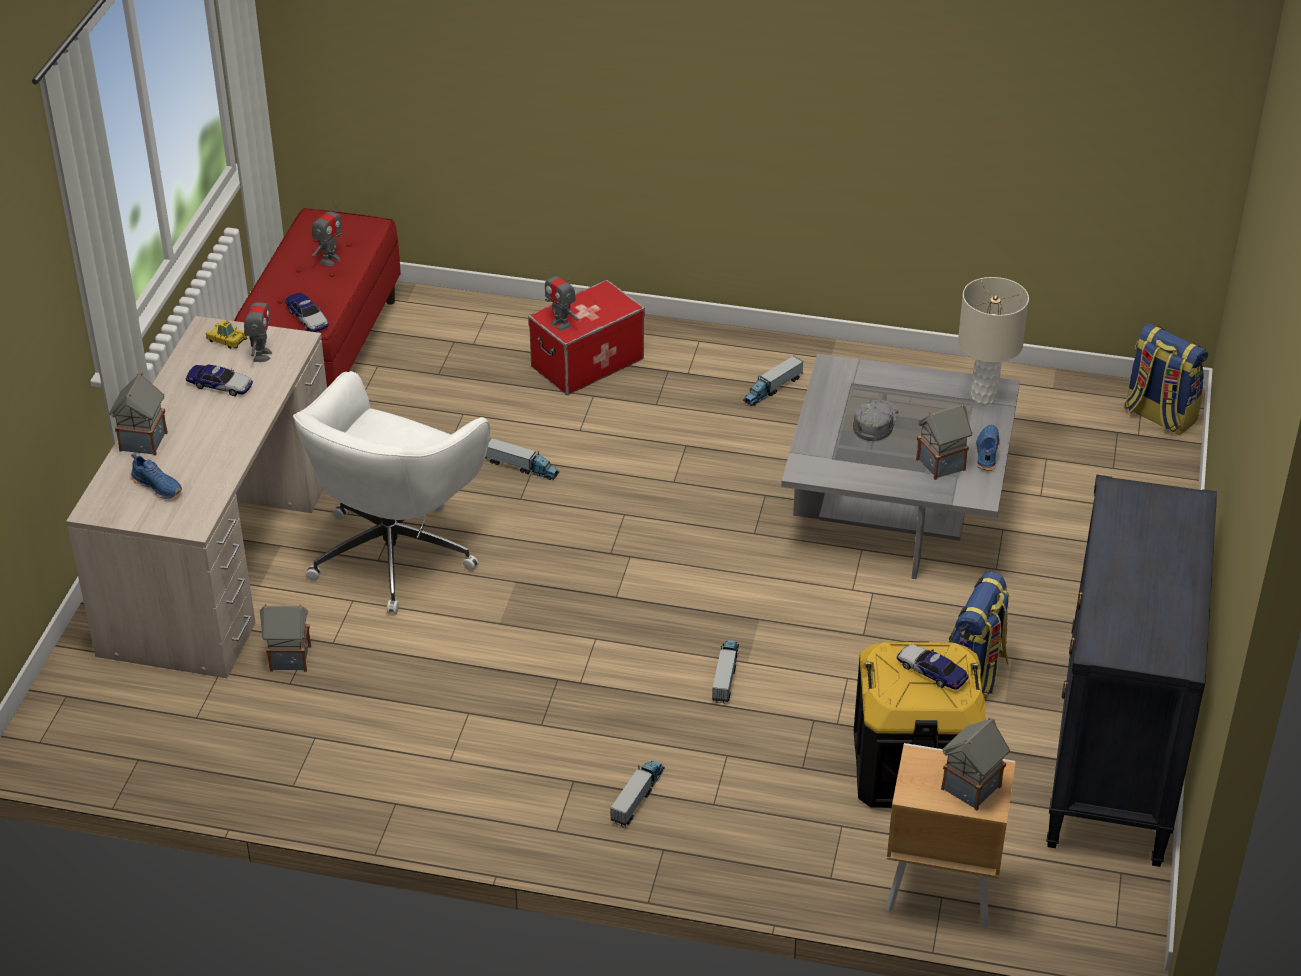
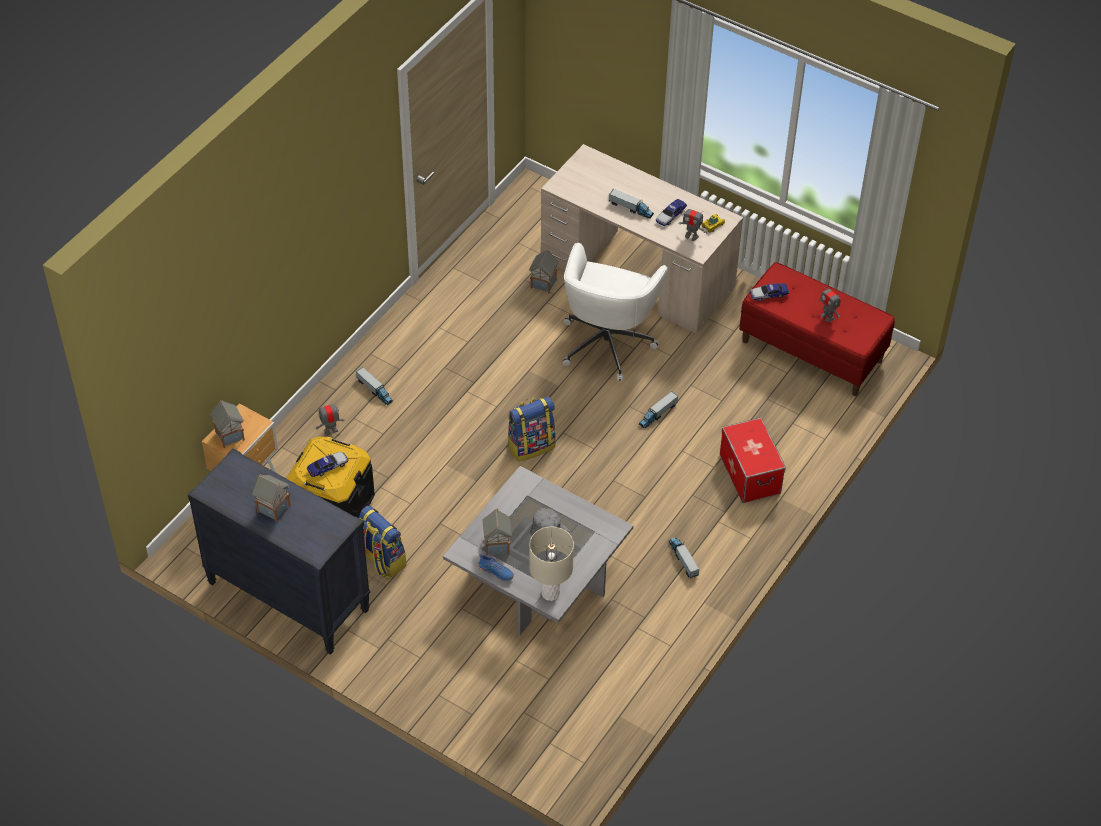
camera: 110 degrees right, 10 degrees up
(143, 442) = (633, 179): toy house -> toy house (273, 508)
(158, 486) = (594, 179): blue shoe -> none
(395, 552) = (607, 342): white office chair -> white office chair turned 120 degrees counterclockwise
(561, 324) = (744, 430): toy robot -> toy robot (330, 431)
(726, 675) = (440, 452): toy truck -> toy truck (631, 208)
(1158, 416) = (563, 764): backpack -> backpack (531, 445)

